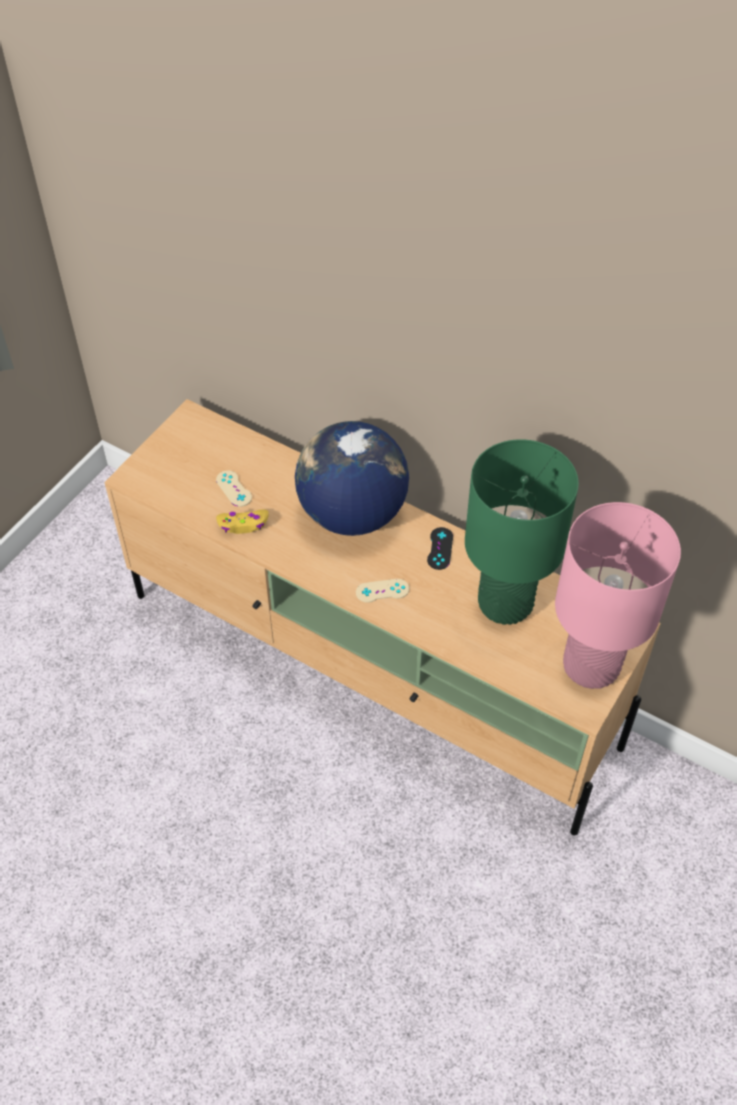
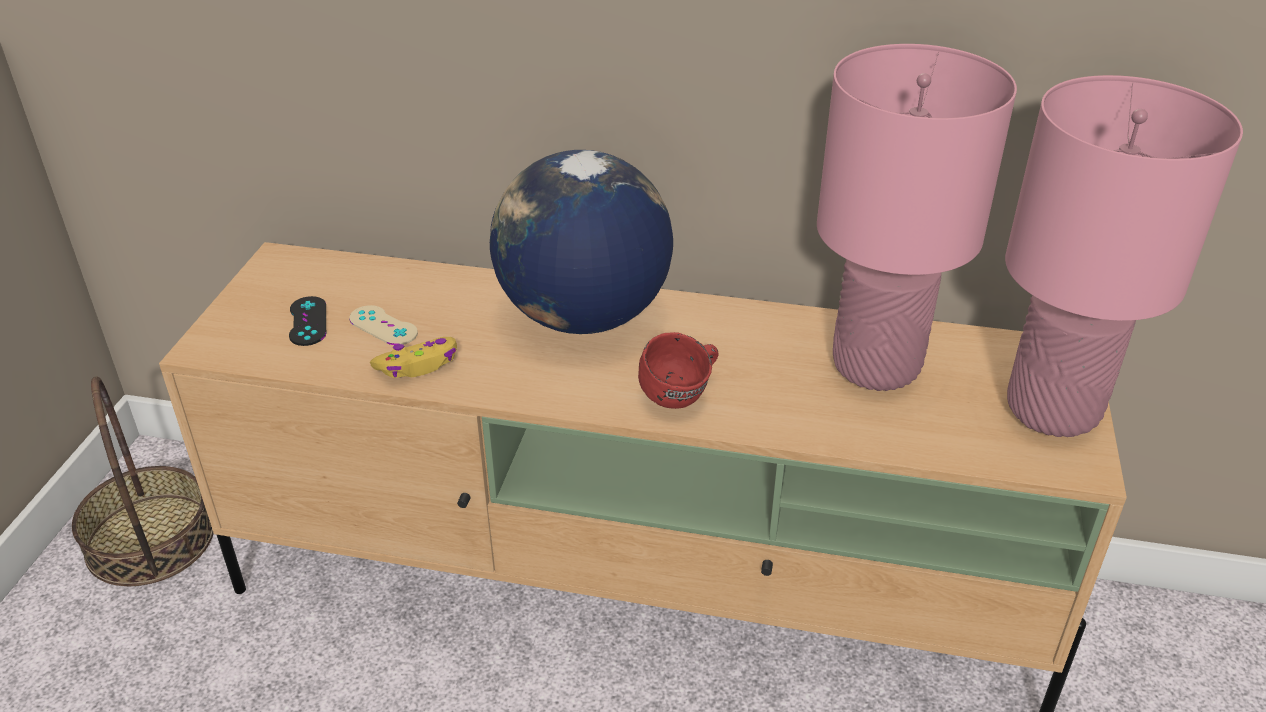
camera: 20 degrees left, 15 degrees down
(98, 545) = (151, 539): none -> basket
(382, 591) = (682, 396): beige game controller -> red mug
(440, 548) = (736, 327): black game controller -> black game controller (308, 321)
(504, 607) = (875, 373): green table lamp -> pink table lamp

